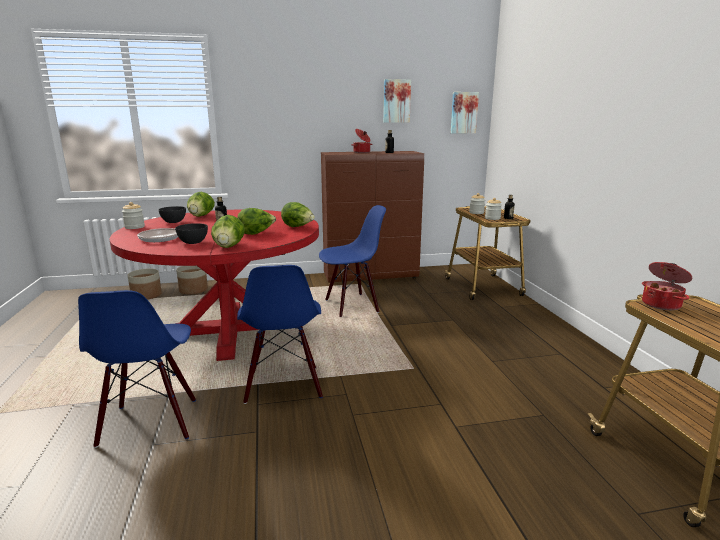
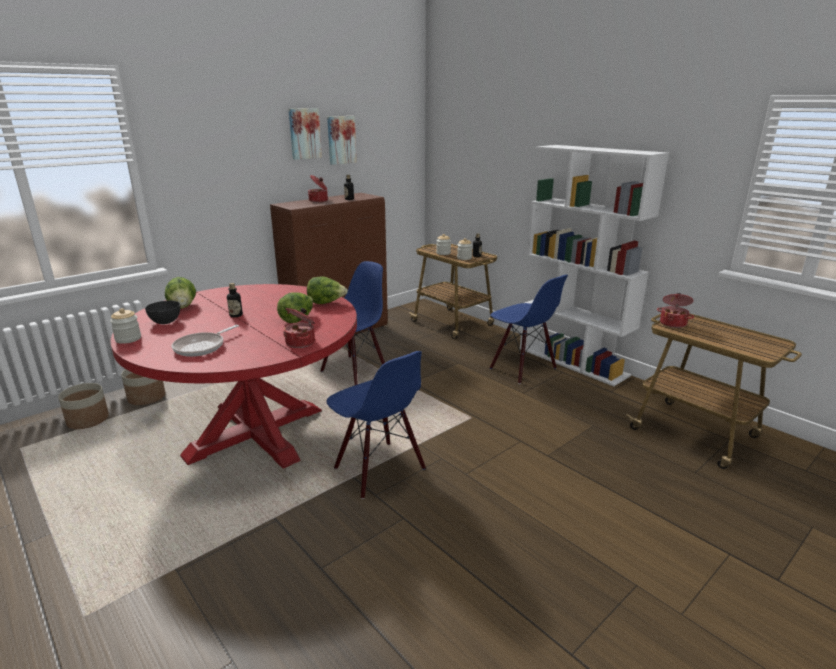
camera: 30 degrees left, 5 degrees up
(150, 422) = (291, 551): blue chair -> blue chair (522, 368)
(193, 242) = (250, 345): grey bowl -> none
(229, 246) = (301, 342): lettuce -> cooking pot
(463, 112) = (402, 148): picture -> picture (304, 133)
(584, 347) = (573, 362): none -> white bookcase

